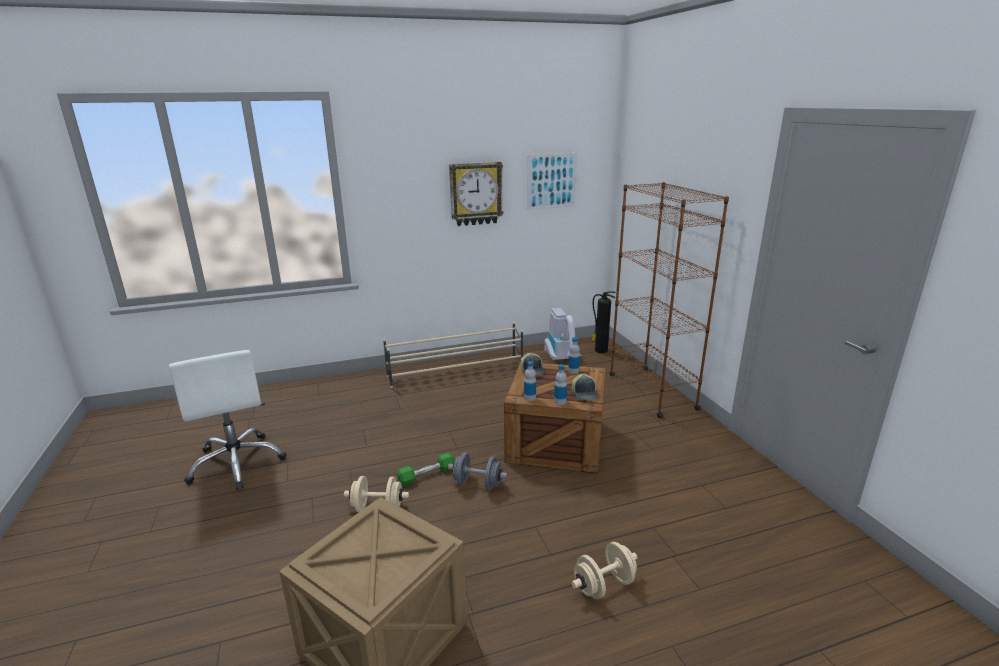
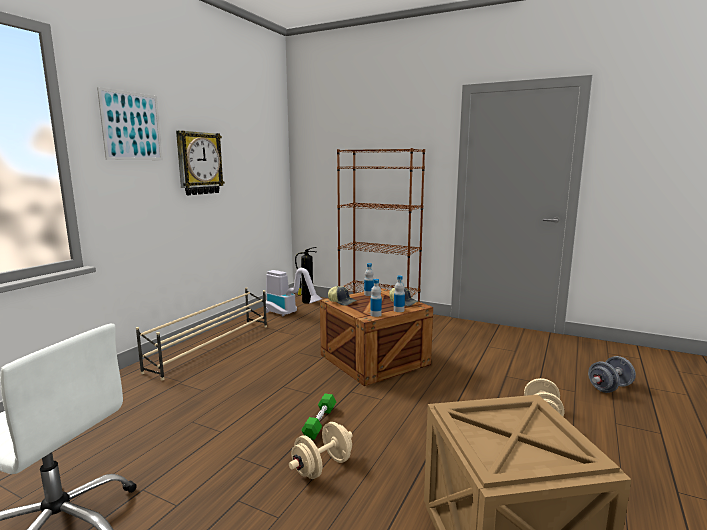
camera: 45 degrees left, 10 degrees down
(477, 484) = (370, 407): grey dumbbell -> grey dumbbell (609, 387)
(551, 181) = (252, 156): picture -> picture (132, 126)

